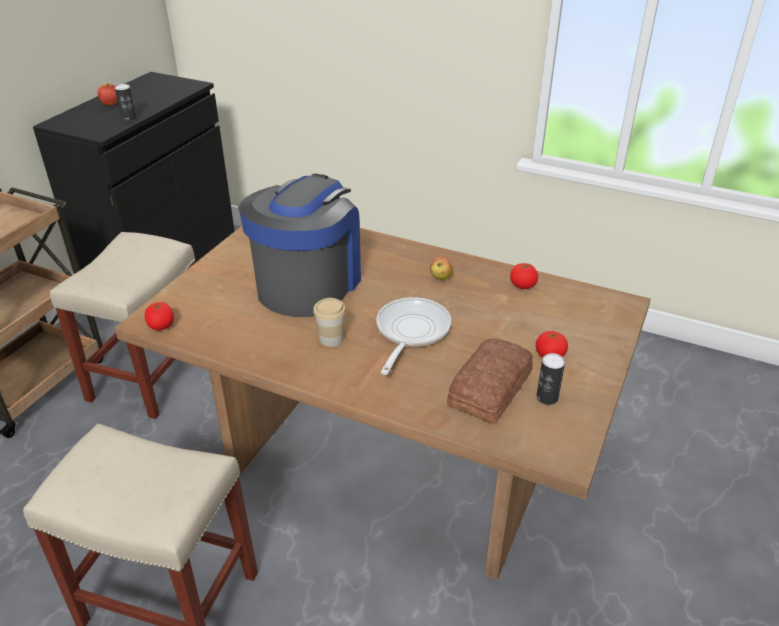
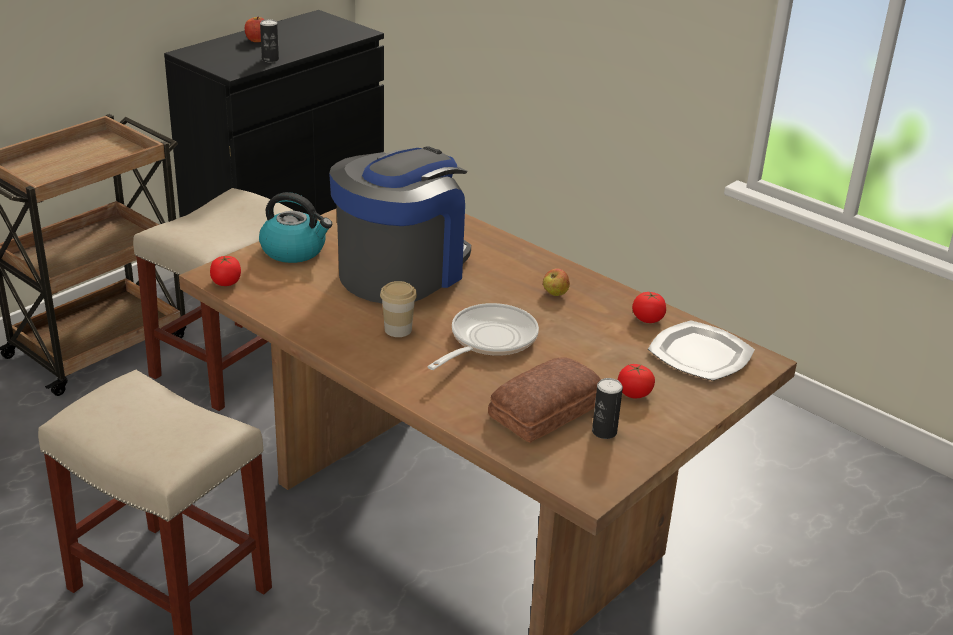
camera: 15 degrees right, 5 degrees down
(209, 282) = (294, 250): none -> kettle
(579, 308) = (700, 355): none -> plate

